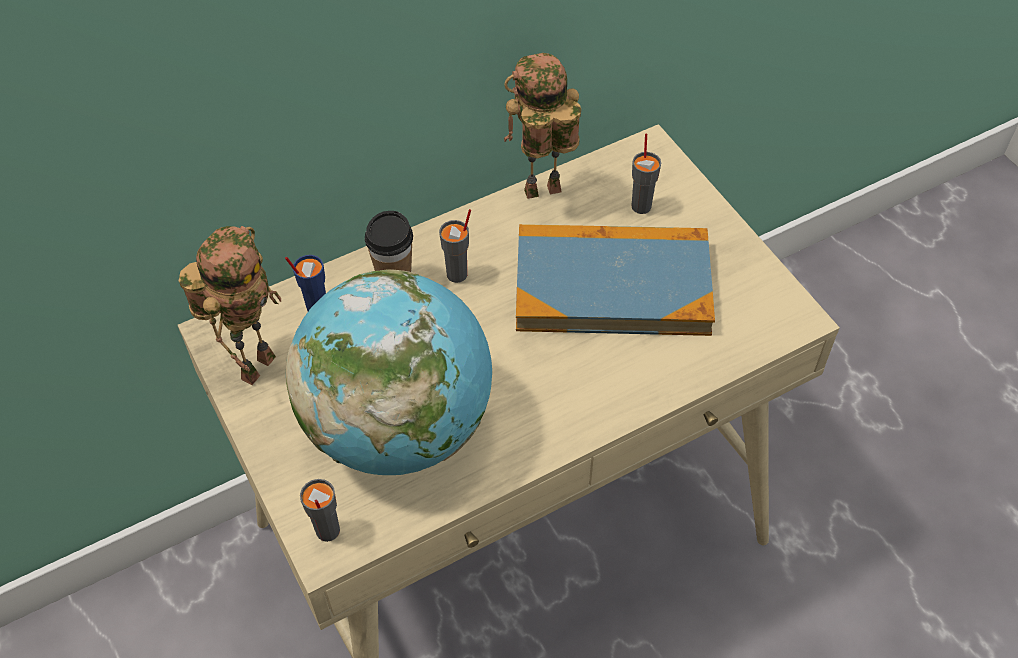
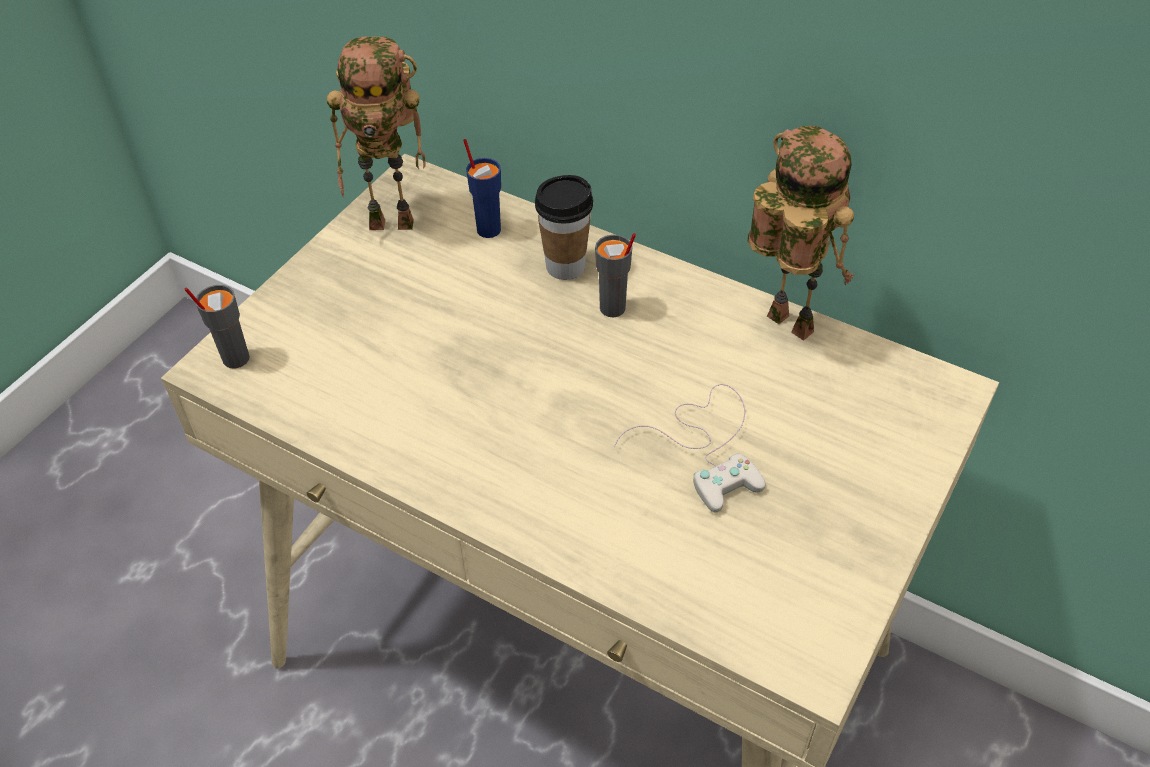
camera: 60 degrees right, 5 degrees down
(399, 426) = (388, 353): globe -> none
(612, 285) = (706, 445): book -> white game controller
(641, 206) = (851, 421): grey cup -> none

